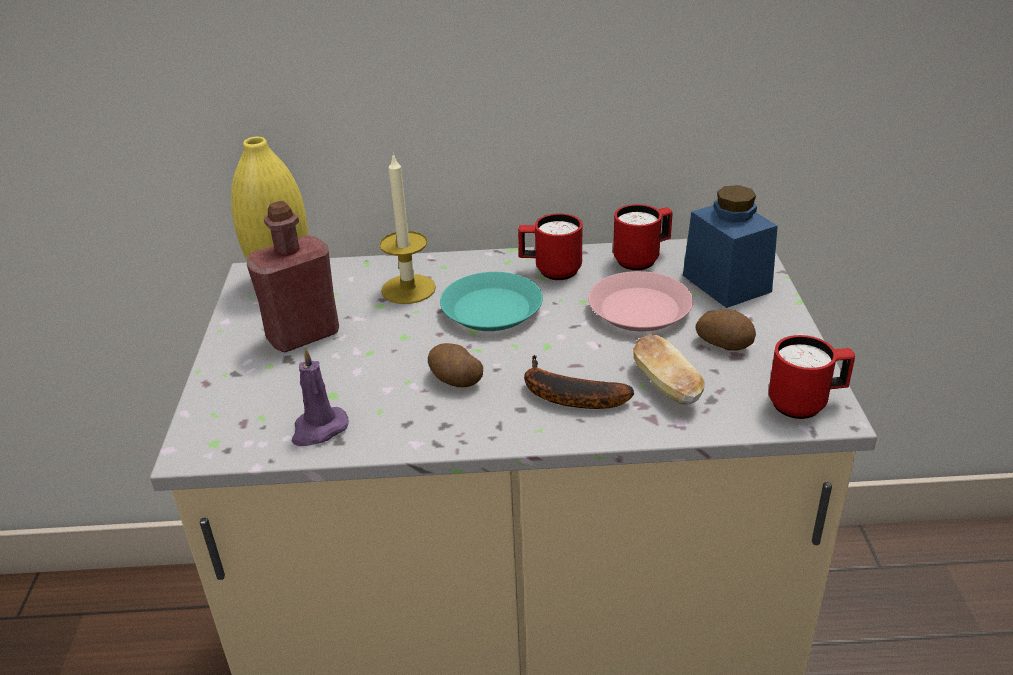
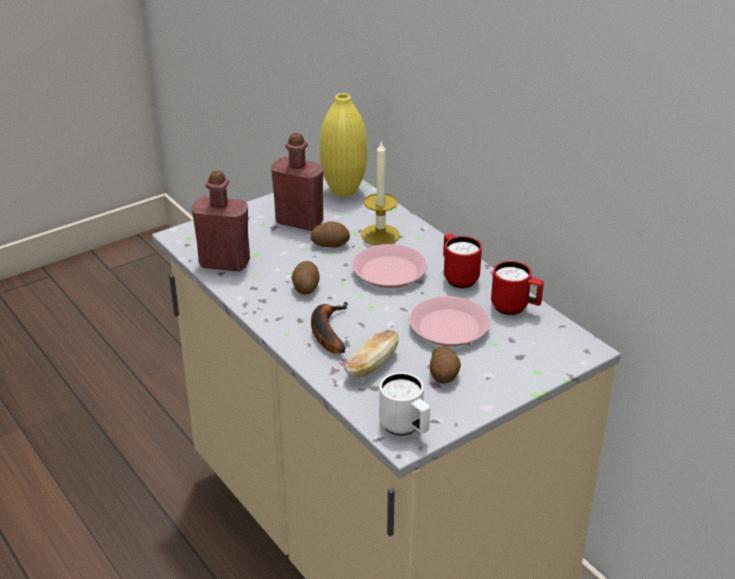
camera: 55 degrees right, 0 degrees up
(318, 429) = (224, 263): purple candle -> red bottle
(383, 329) = (330, 244): none -> potato
(492, 309) = (389, 272): turquoise plate -> pink plate
(726, 283) = (523, 354): blue jar -> none
(806, 404) = (405, 428): red mug -> white mug

